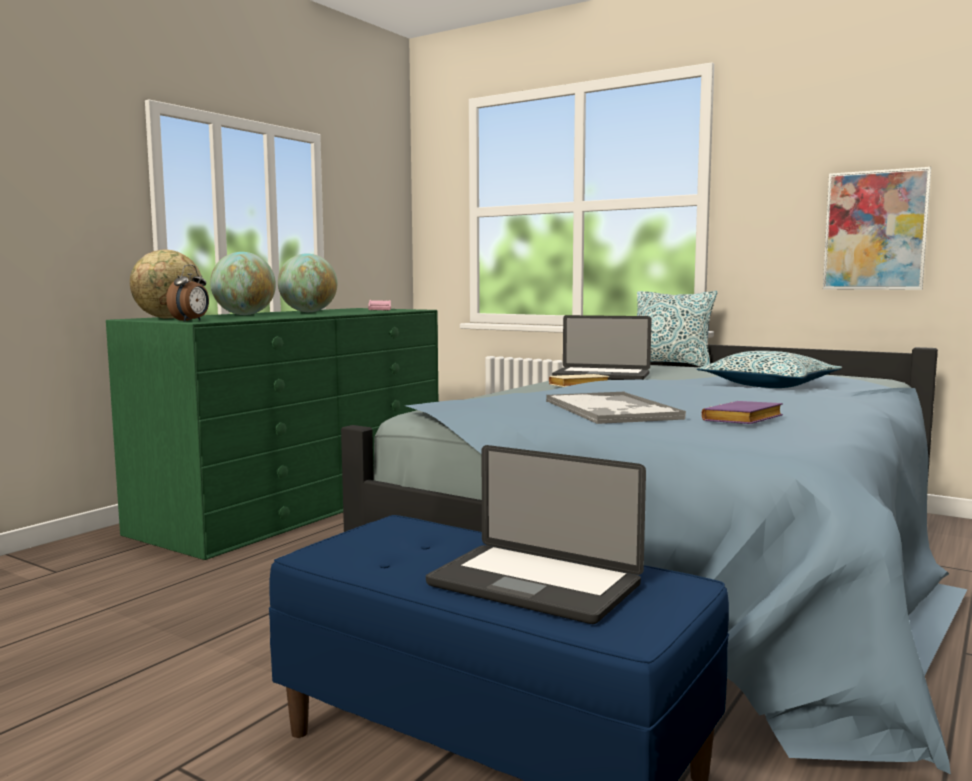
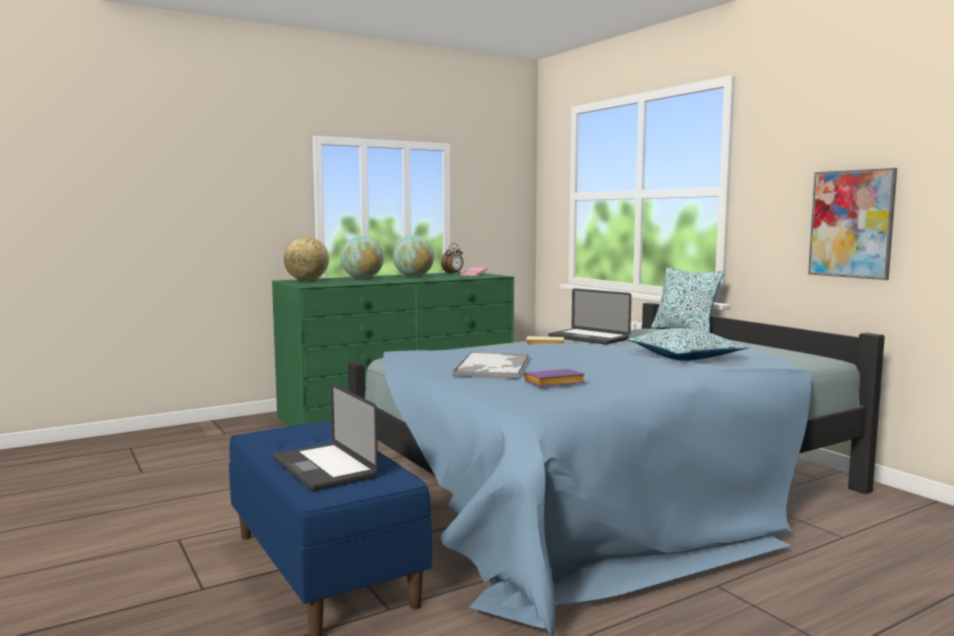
camera: 25 degrees right, 0 degrees up
(191, 321) = (307, 284): alarm clock -> alarm clock (453, 273)

